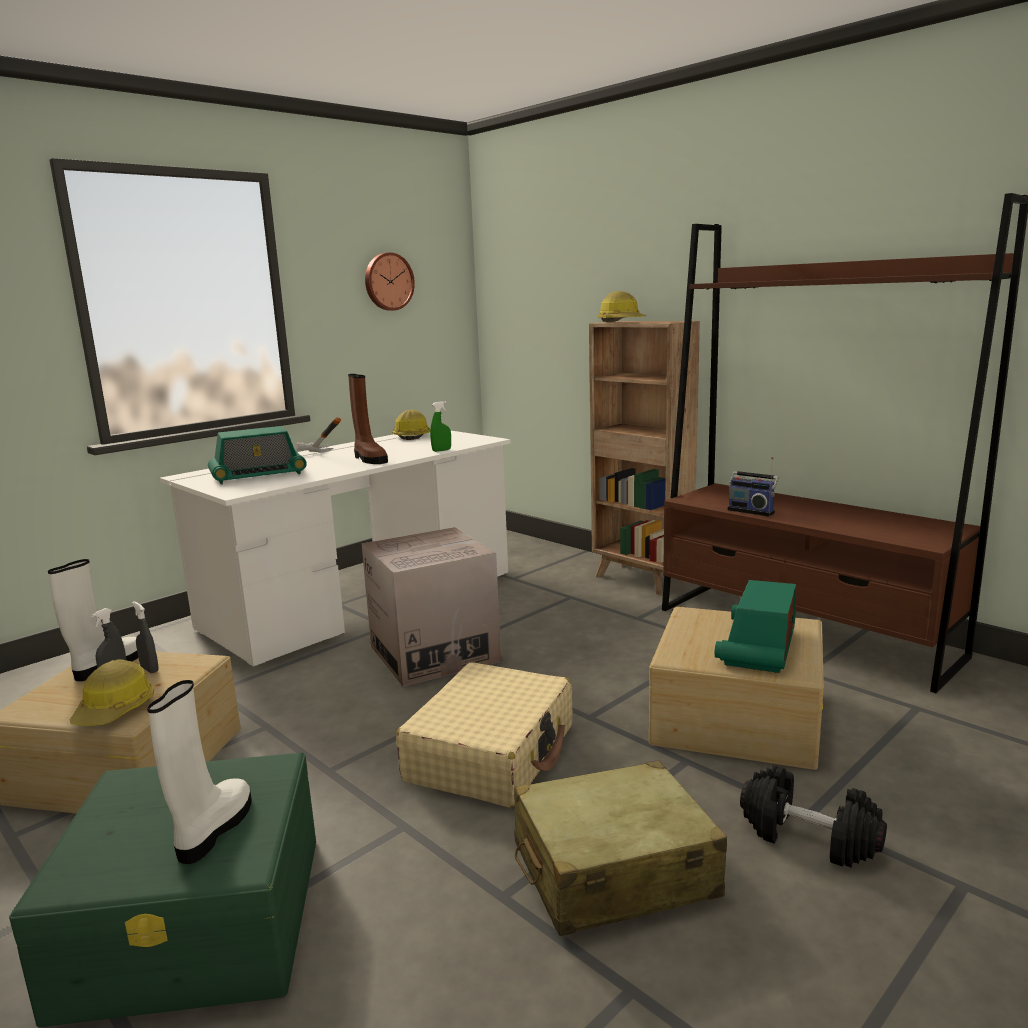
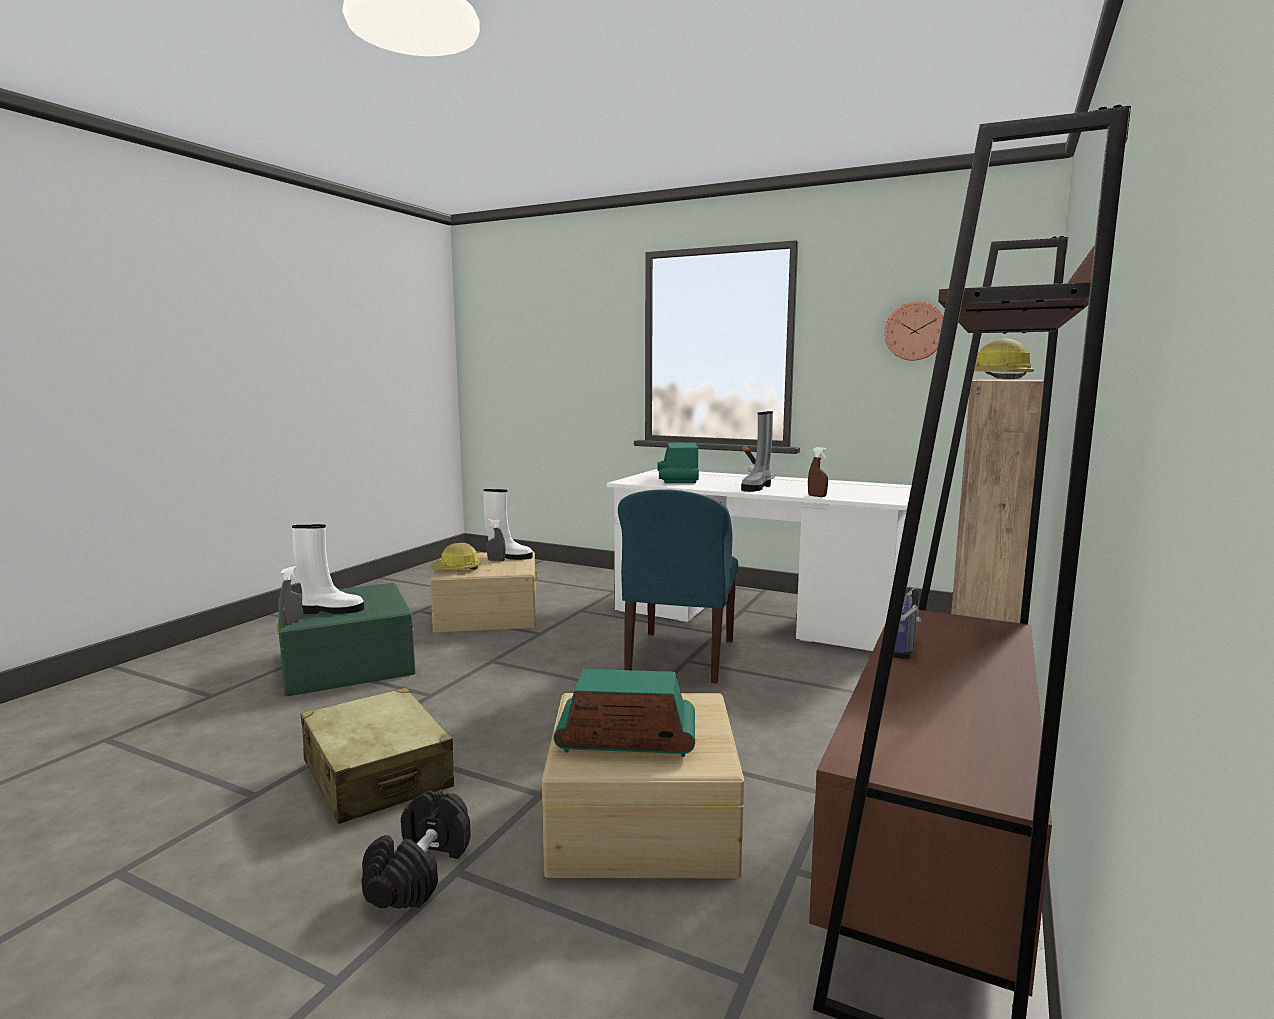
camera: 70 degrees right, 5 degrees down
(149, 669) = (506, 564): grey spray bottle -> grey spray bottle (292, 622)
(258, 475) = (678, 478): radio -> radio turned 45 degrees clockwise
(369, 459) = (757, 488): brown boot -> grey boot
(412, 436) = (867, 485): hard hat -> none
(434, 654) = (680, 658): cardboard box -> blue chair
(441, 450) = (817, 496): green spray bottle -> brown spray bottle
(492, 753) = (528, 707): beige suitcase -> none

